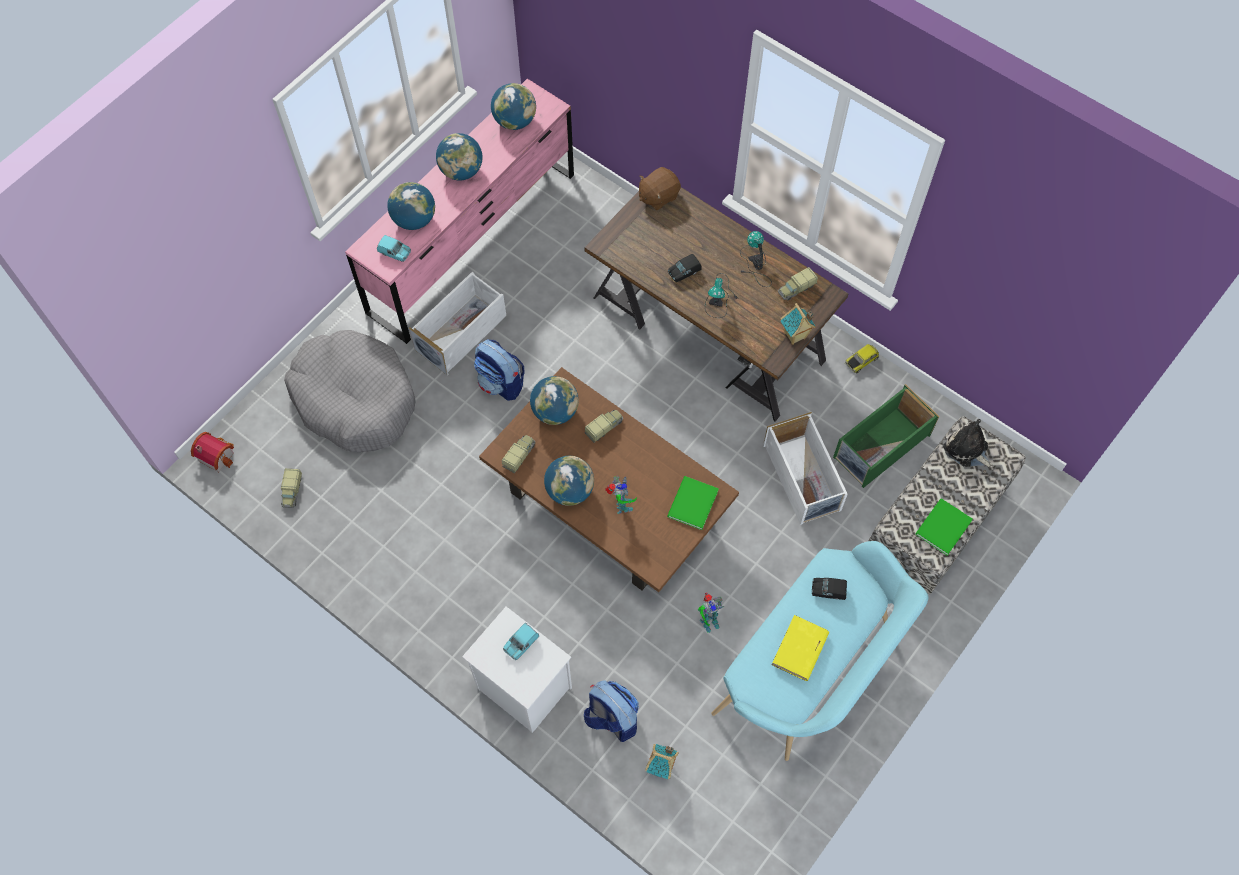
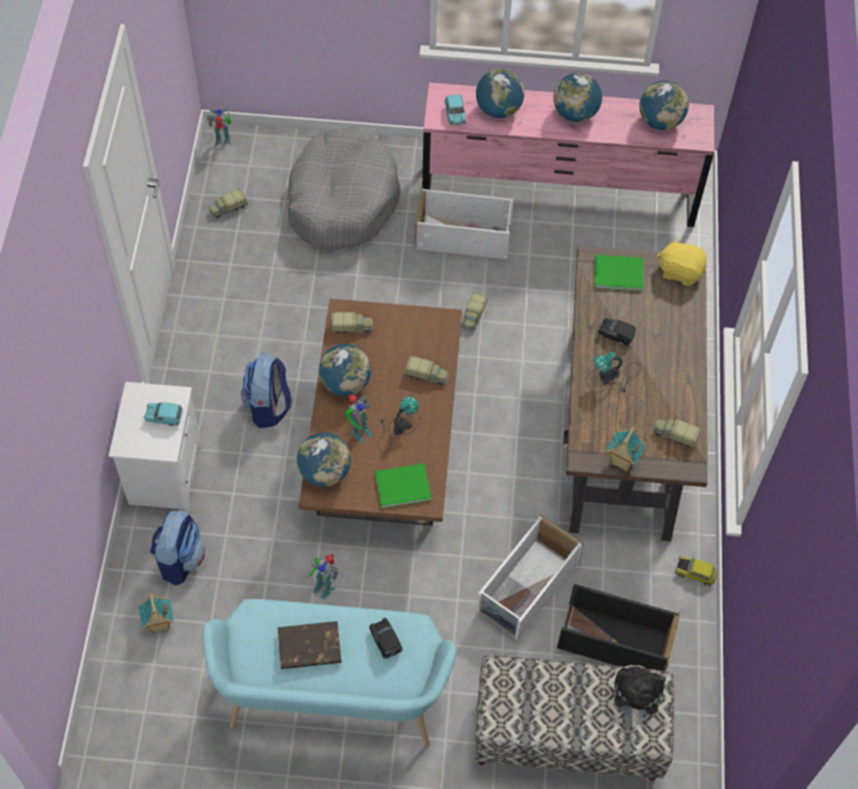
camera: 55 degrees right, 5 degrees down
(217, 455) = (224, 141): toy house -> toy robot
(501, 383) = (438, 293): backpack -> backpack (268, 407)
(541, 371) = (473, 316): none -> toy truck
(555, 411) = (414, 329): globe -> globe (324, 472)
(658, 196) = (680, 271): brown plush toy -> yellow plush toy
(755, 264) = (672, 387): table lamp -> table lamp (397, 427)
(799, 649) = (309, 647): yellow book -> brown book
(880, 447) = (613, 640): green storage box -> black storage box
(941, 528) = (530, 715): green book -> green book (616, 272)

